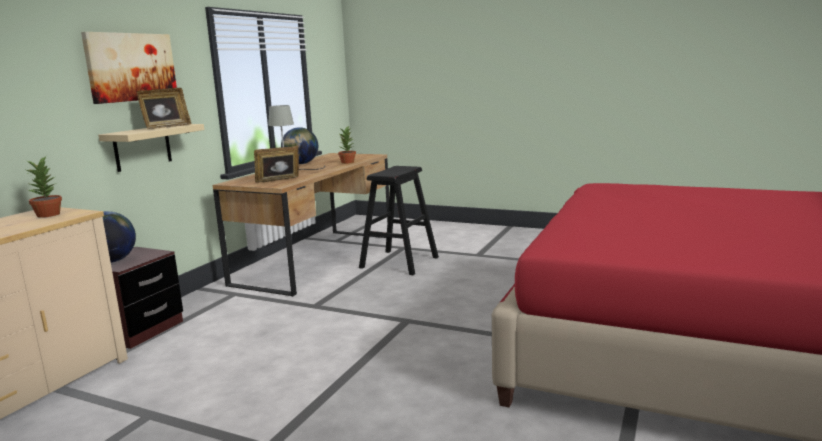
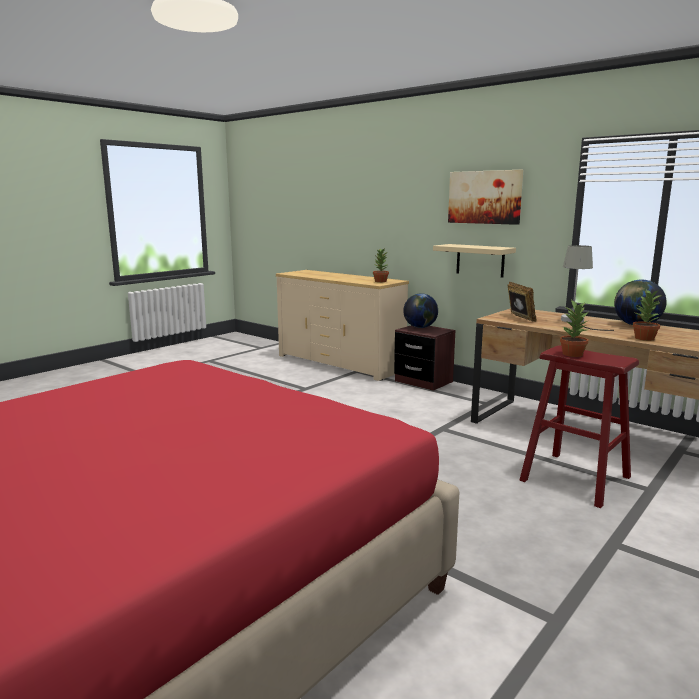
camera: 105 degrees right, 0 degrees up
(166, 127) = (481, 247): picture frame -> none
(395, 172) = (572, 354): none -> potted plant
(399, 262) = (575, 478): black stool -> red stool

